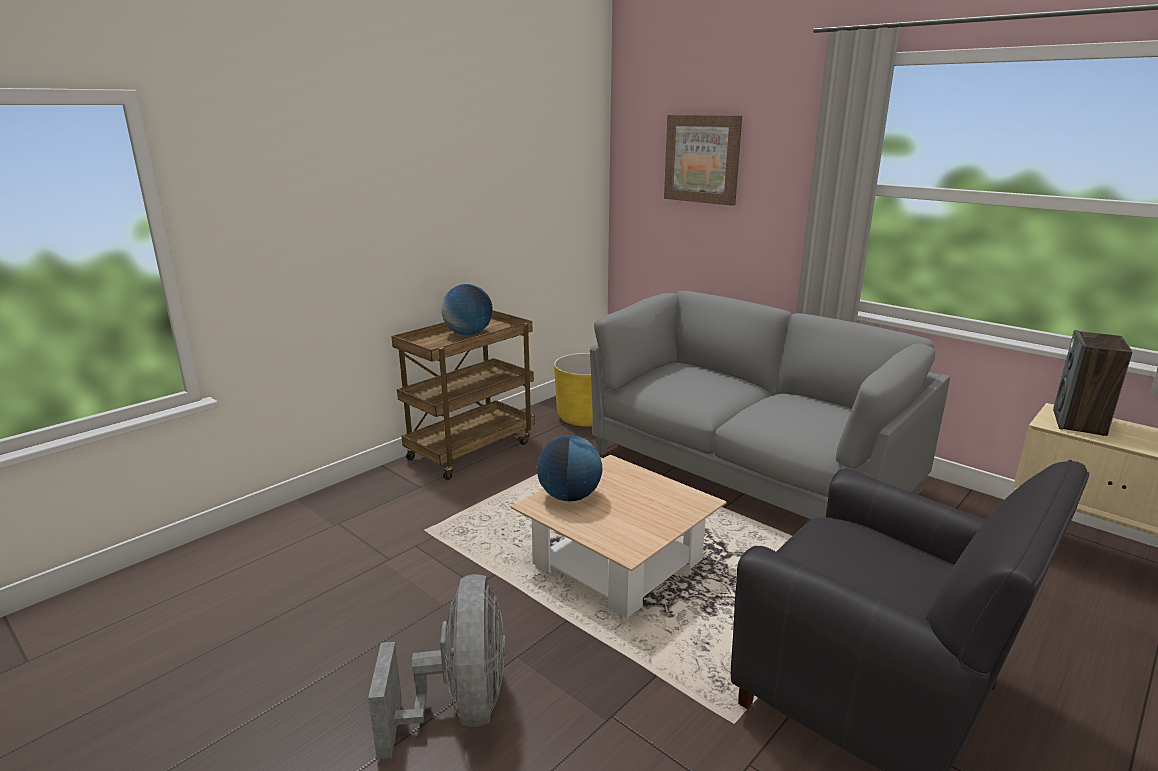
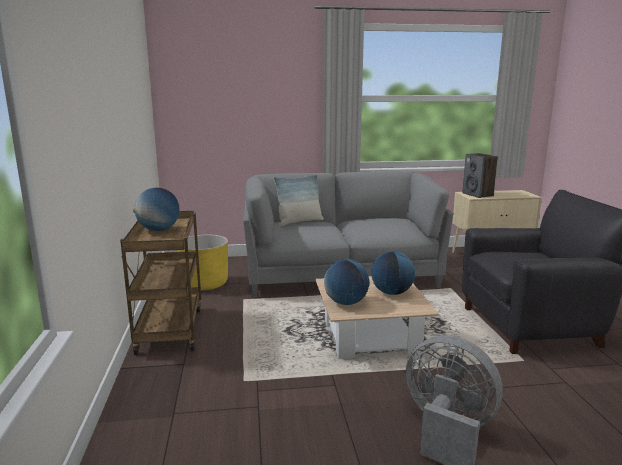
camera: 50 degrees left, 5 degrees down
(645, 513) = (391, 293): none -> globe
(702, 159) = (237, 87): picture -> none
(707, 373) = (299, 222): none -> pillow

